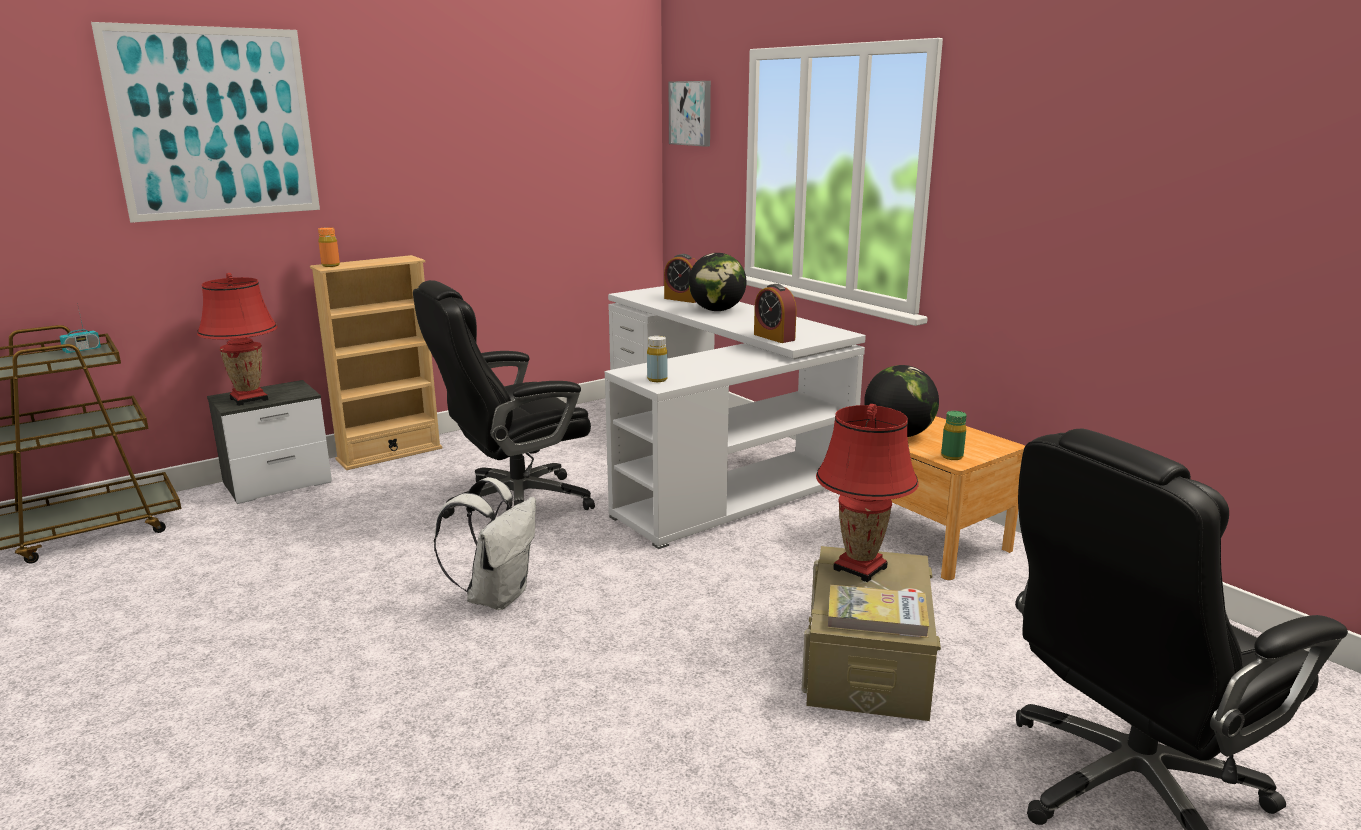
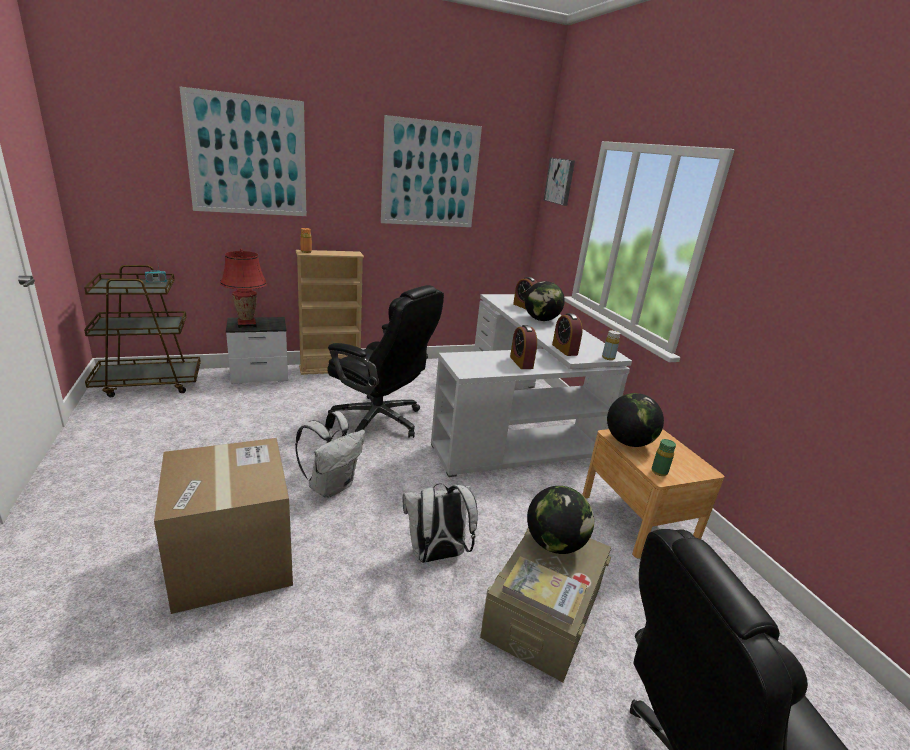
camera: 15 degrees right, 5 degrees up
(410, 712) = (232, 559): none -> cardboard box
(501, 124) = (430, 174): none -> picture
(514, 504) = (379, 421): black office chair -> black office chair turned 135 degrees counterclockwise
(657, 379) = (467, 367): yellow bottle -> yellow bottle (608, 358)
(697, 638) = (436, 555): none -> white backpack
(724, 363) = (521, 362): none -> alarm clock
(860, 568) = (554, 544): red table lamp -> globe

